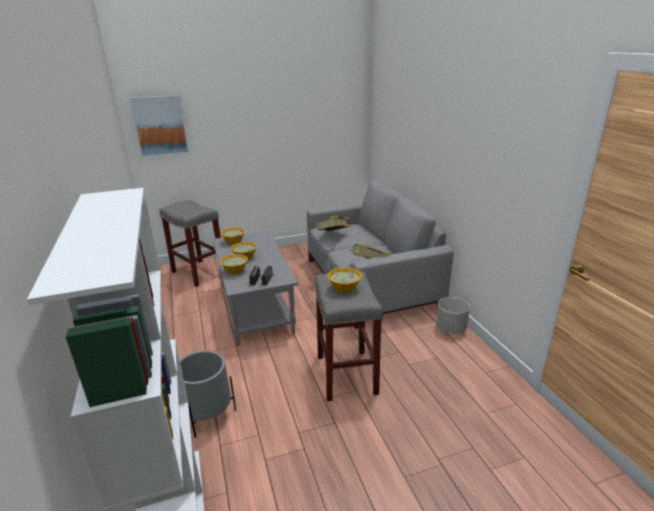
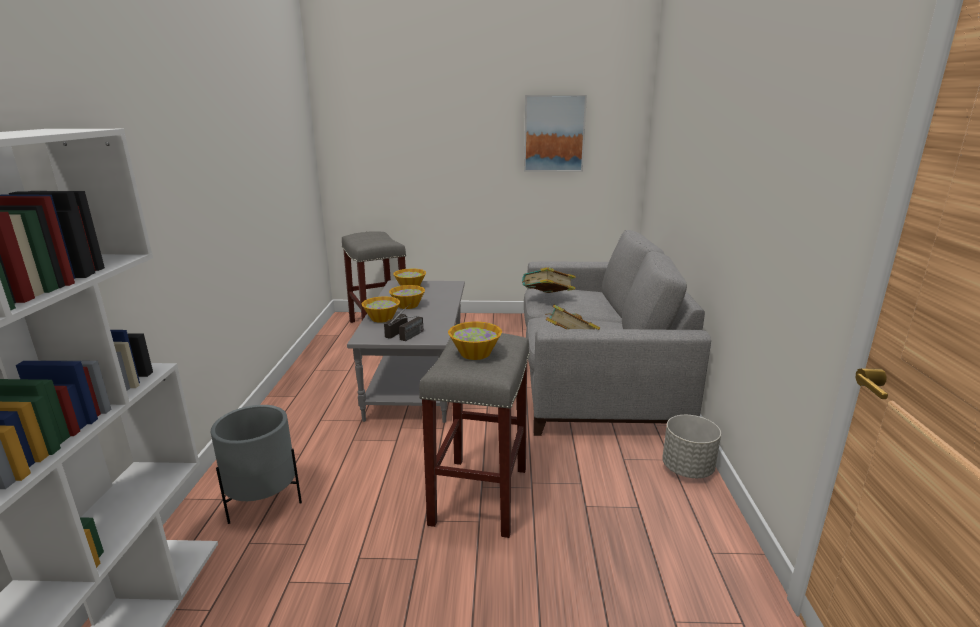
camera: 20 degrees right, 5 degrees down
(160, 126) = (358, 132): picture -> picture (554, 133)

